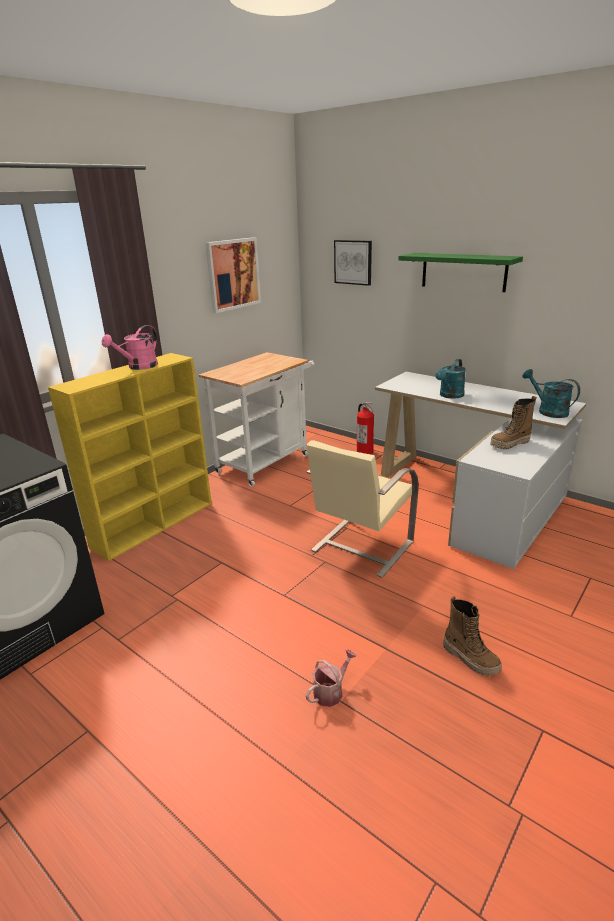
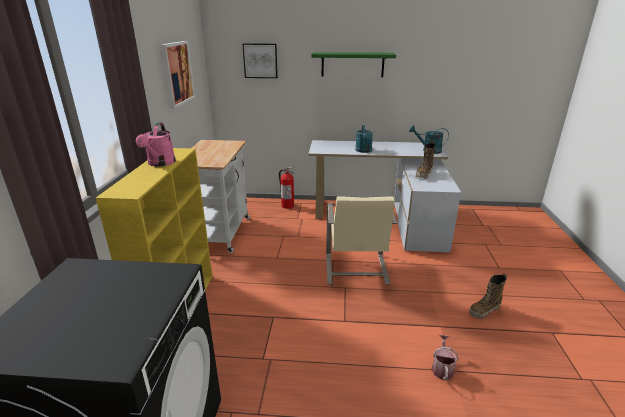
camera: 35 degrees left, 0 degrees up
(470, 658) = (484, 311): boot -> boot turned 135 degrees clockwise

